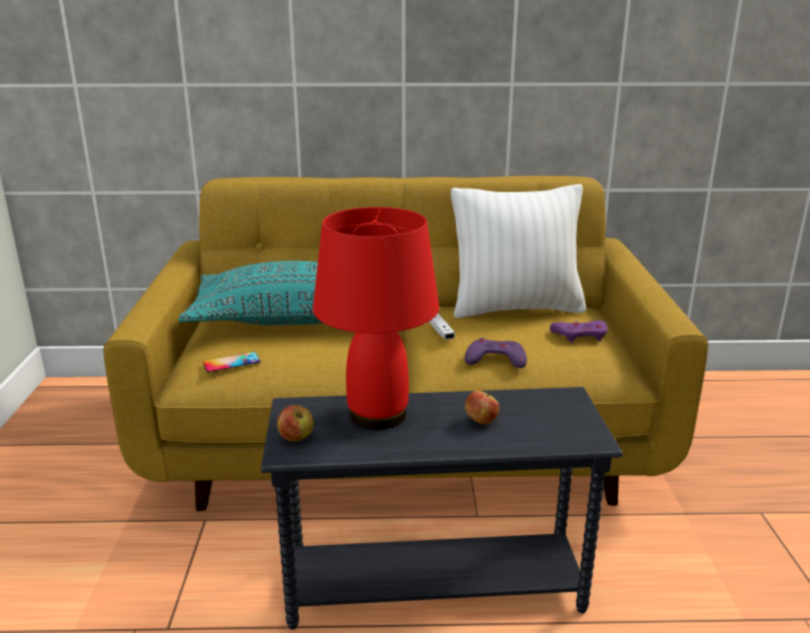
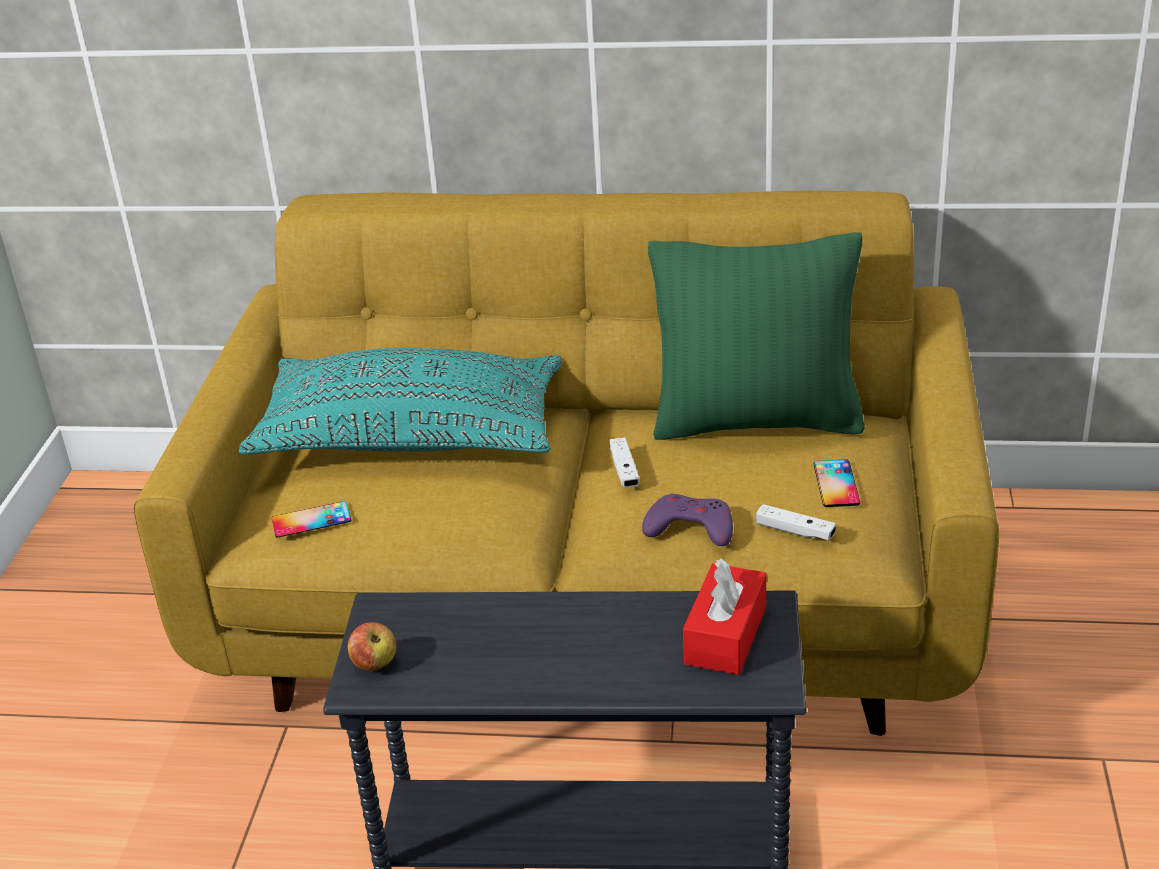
camera: 10 degrees right, 10 degrees up
(379, 414) = (492, 629): red table lamp -> none
(481, 421) = (627, 647): apple -> none
(516, 308) = (756, 421): white pillow -> green pillow
(547, 412) = (725, 635): none -> red tissue box
(565, 359) = (795, 531): none -> white game controller
(580, 335) = (836, 484): purple game controller -> phone

